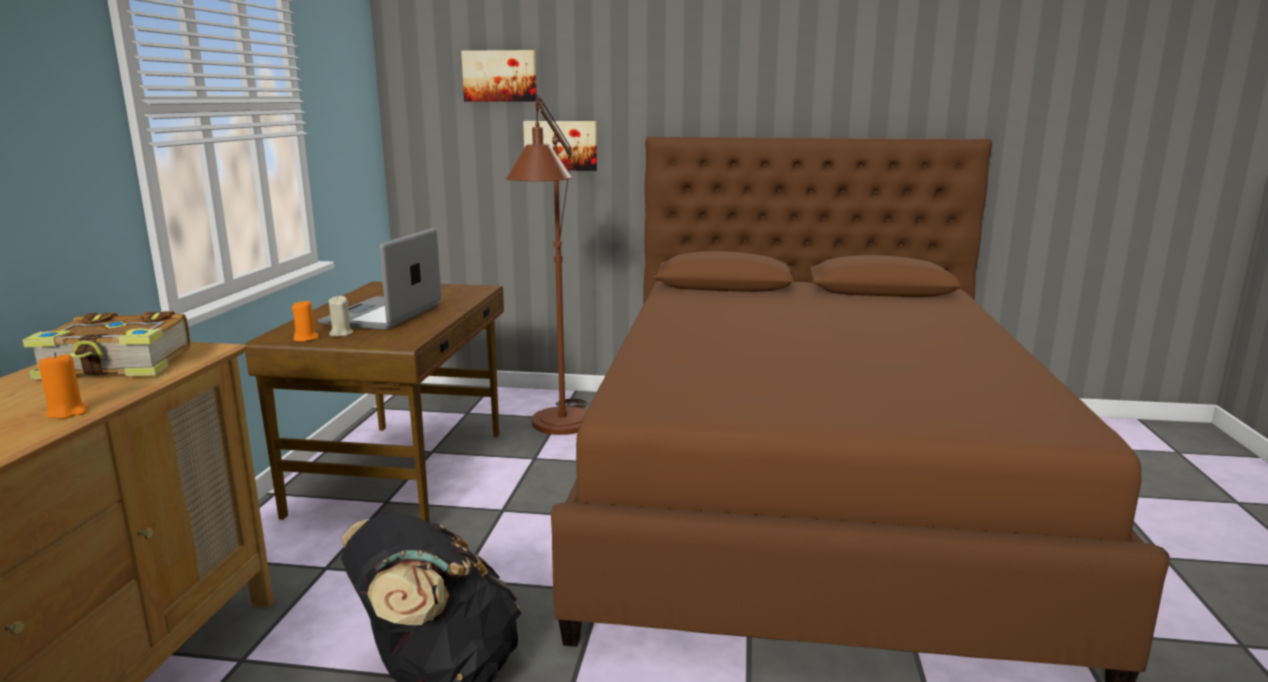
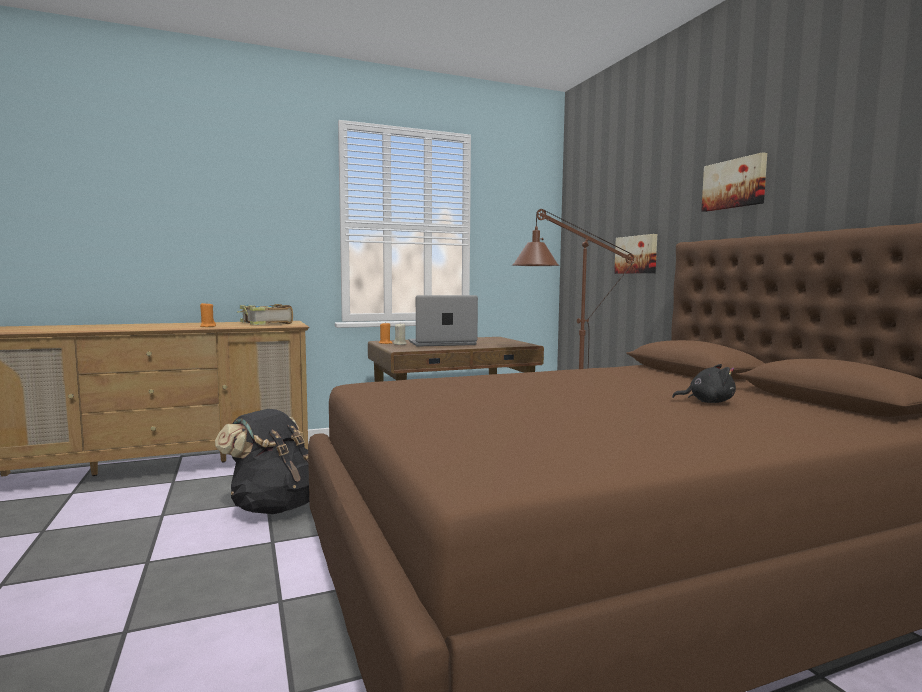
camera: 60 degrees right, 10 degrees down
(500, 76) = (610, 207): picture -> picture (734, 184)
(855, 315) = (707, 402): none -> black plush toy

